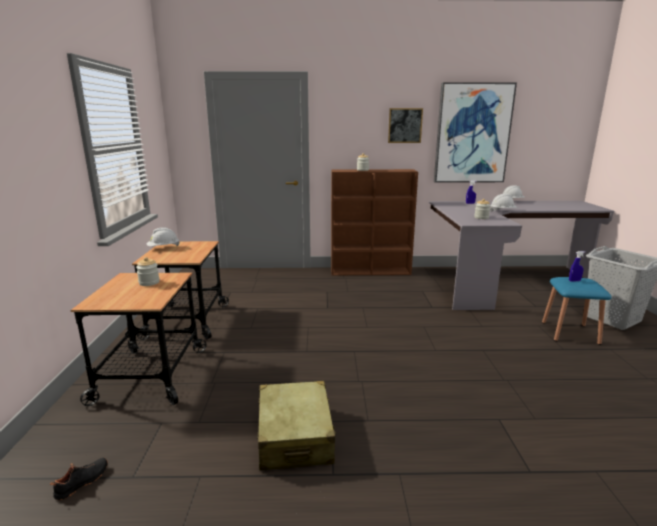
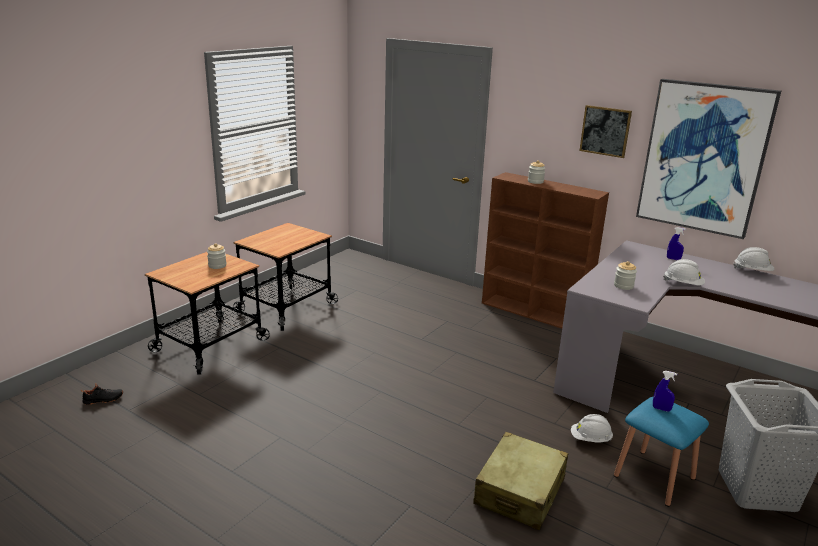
camera: 35 degrees right, 5 degrees up
(163, 248) = (277, 231): white hard hat -> white hard hat (590, 439)
(295, 436) = (242, 434): beige suitcase -> beige suitcase (520, 491)

